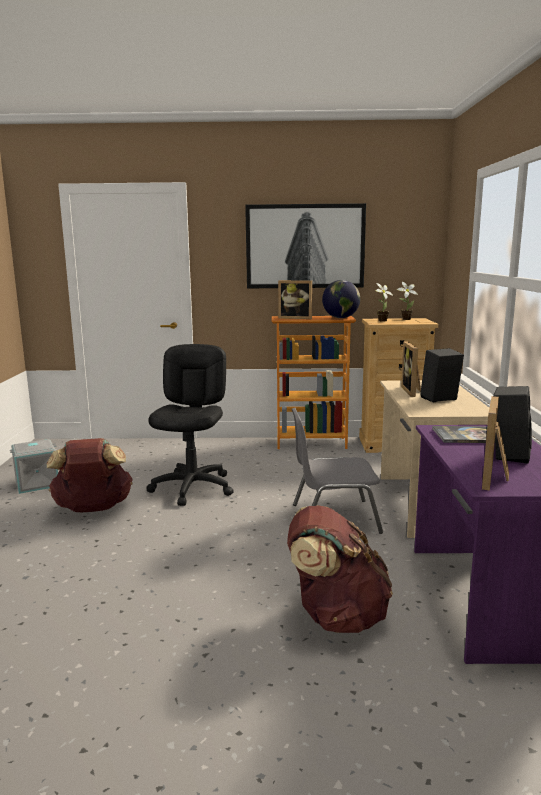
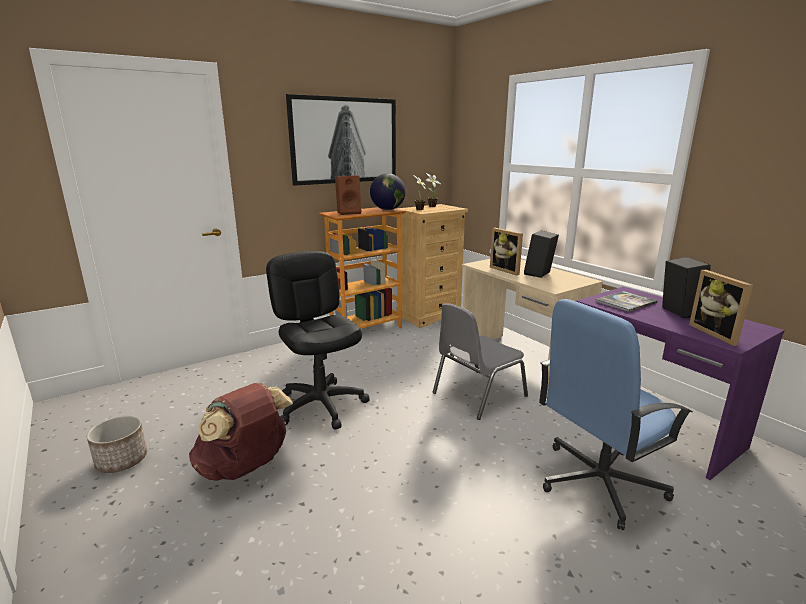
camera: 35 degrees left, 5 degrees up
(37, 483) = (122, 460): grey storage box -> planter
(296, 318) = (349, 213): picture frame -> brown speaker
(336, 616) = (598, 482): brown backpack -> blue office chair

